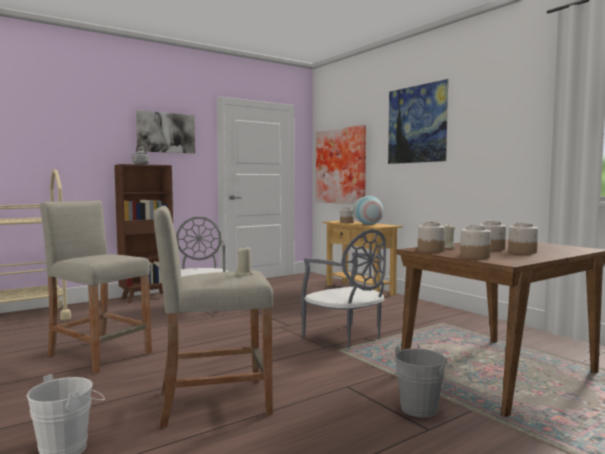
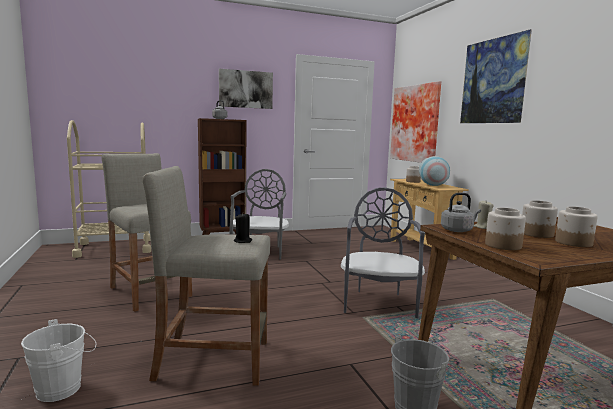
camera: 15 degrees right, 5 degrees up
(244, 274) = (243, 241): beige candle -> black candle
(346, 337) = (379, 303): grey chair -> grey chair turned 150 degrees counterclockwise
(430, 250) = (458, 230): jar -> grey kettle

